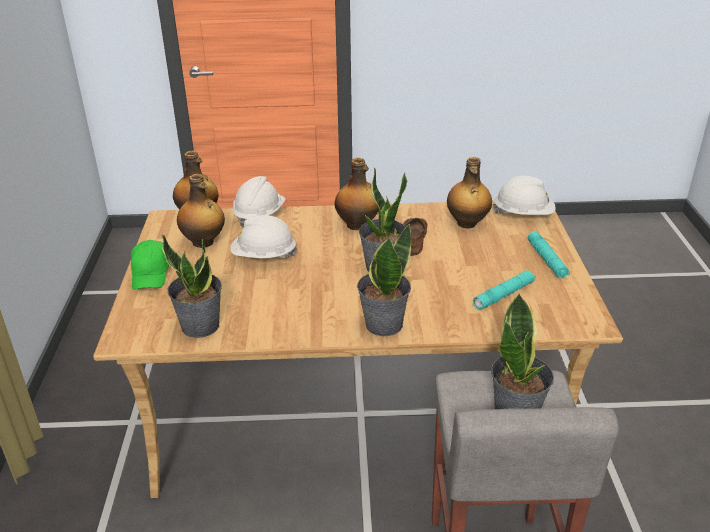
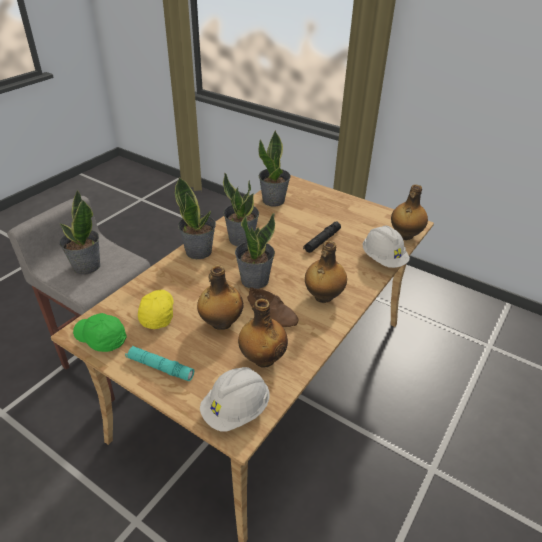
camera: 125 degrees right, 5 degrees up
(151, 274) = (343, 201): green cap -> green cap (100, 338)
(203, 242) = (364, 227): bottle -> bottle (221, 323)
(264, 256) = (322, 241): white hard hat -> black flashlight
(322, 307) = (241, 239): none -> potted plant
(504, 295) = (157, 313): turquoise flashlight -> yellow cap

